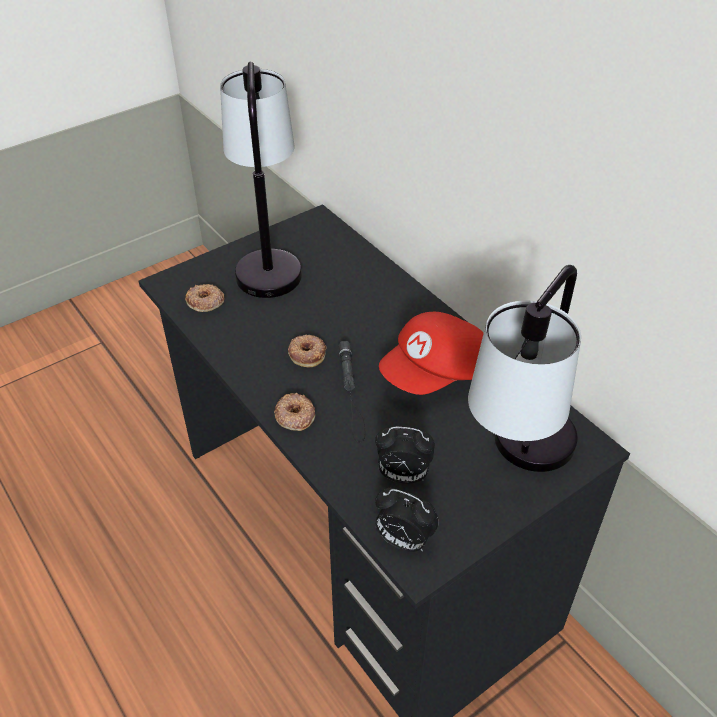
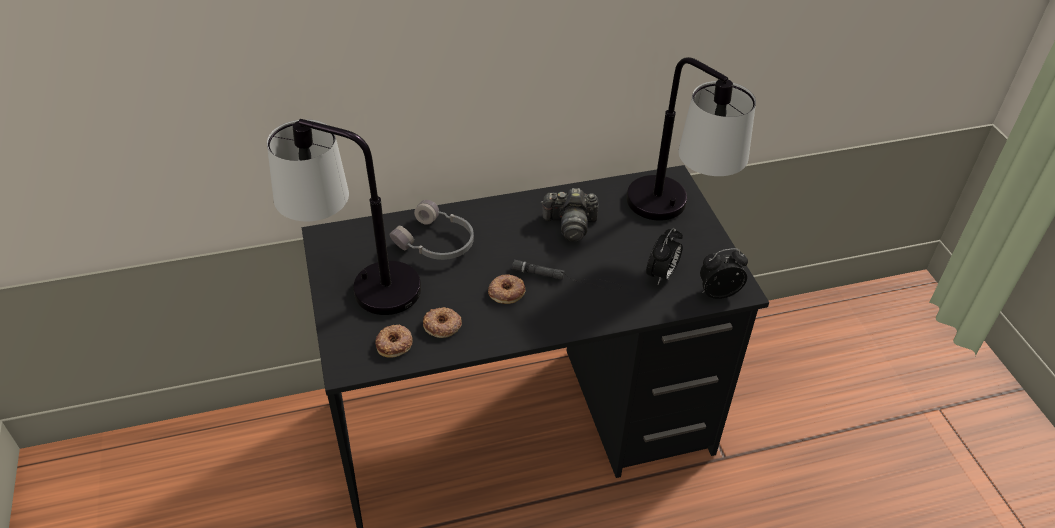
camera: 70 degrees left, 0 degrees up
(294, 415) = (574, 318): donut -> donut (442, 325)
(349, 286) = (436, 243): none -> grey headphones
(403, 540) = (718, 292): alarm clock -> alarm clock turned 150 degrees counterclockwise
(438, 374) = (570, 225): red cap -> camera

